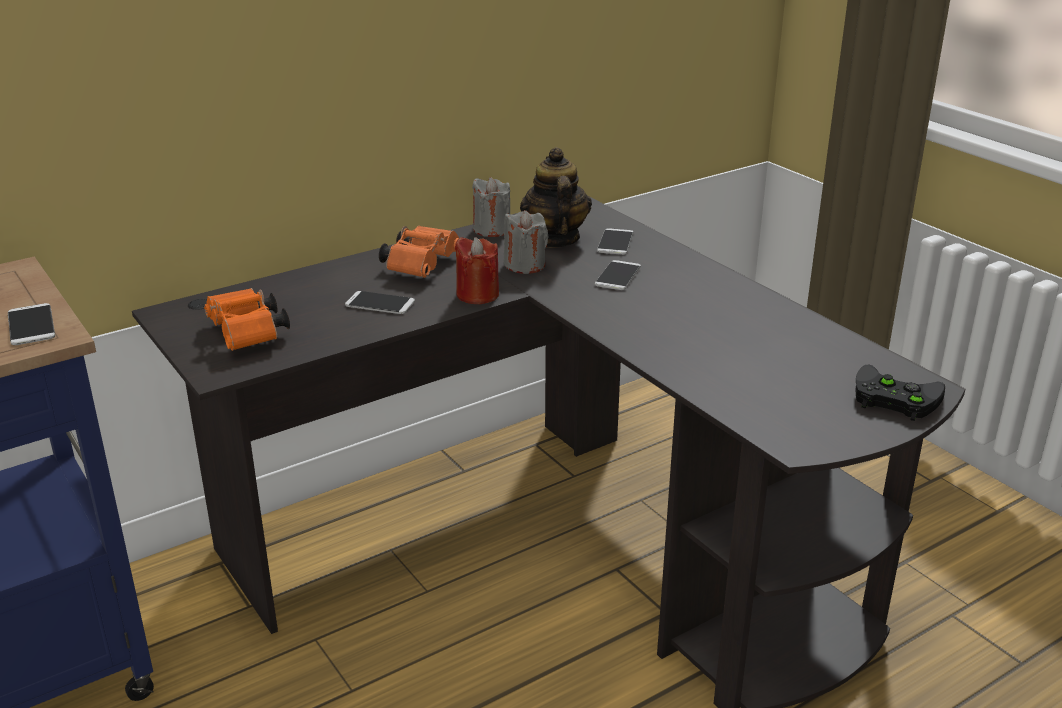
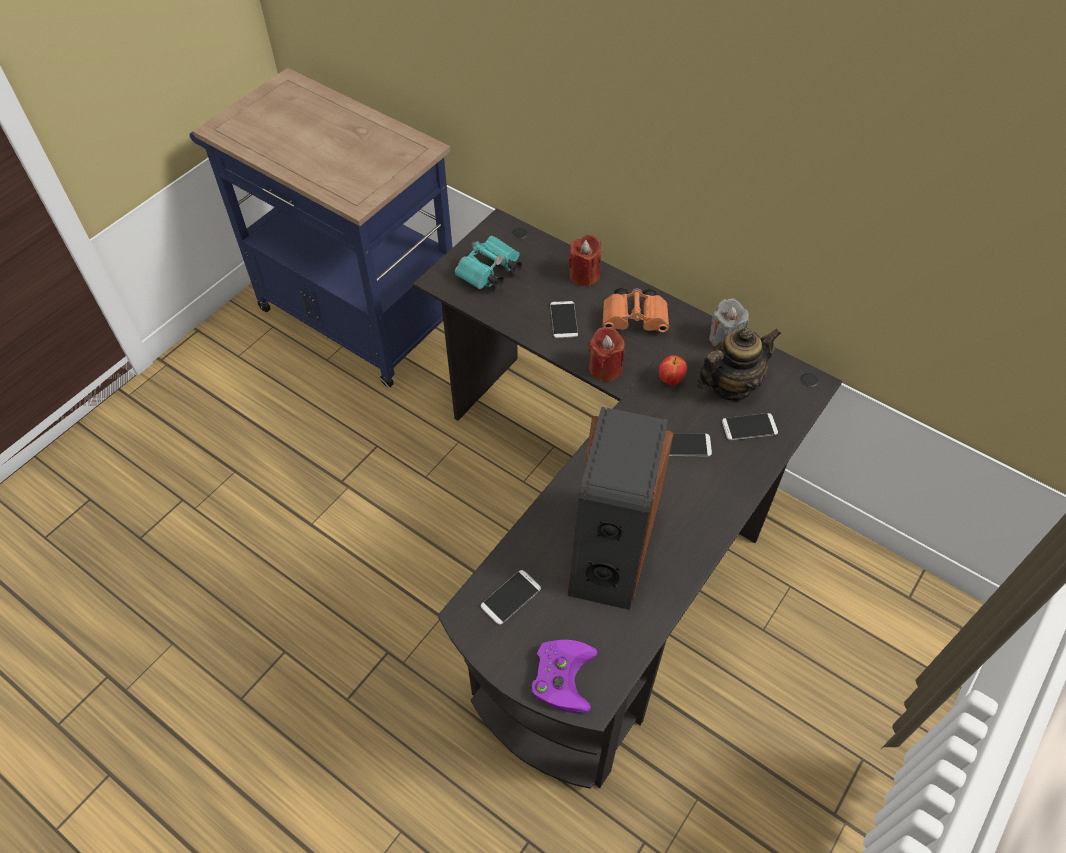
camera: 70 degrees right, 25 degrees up
(31, 325) = (365, 189): phone -> phone (510, 597)
(248, 335) = (489, 274): orange binoculars -> turquoise binoculars
(320, 279) = (584, 275): none -> red candle
(525, 265) = (670, 380): grey candle -> apple
(734, 339) = (611, 548): none -> speaker
(892, 398) = (561, 674): black game controller -> purple game controller

